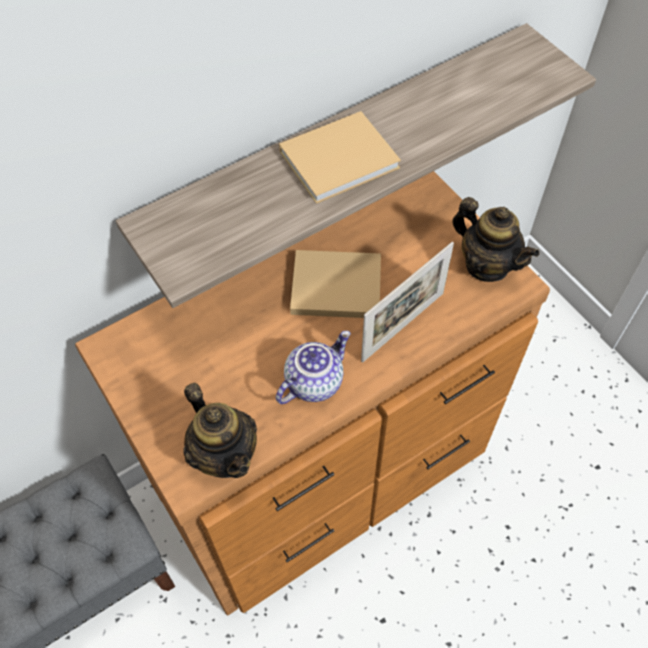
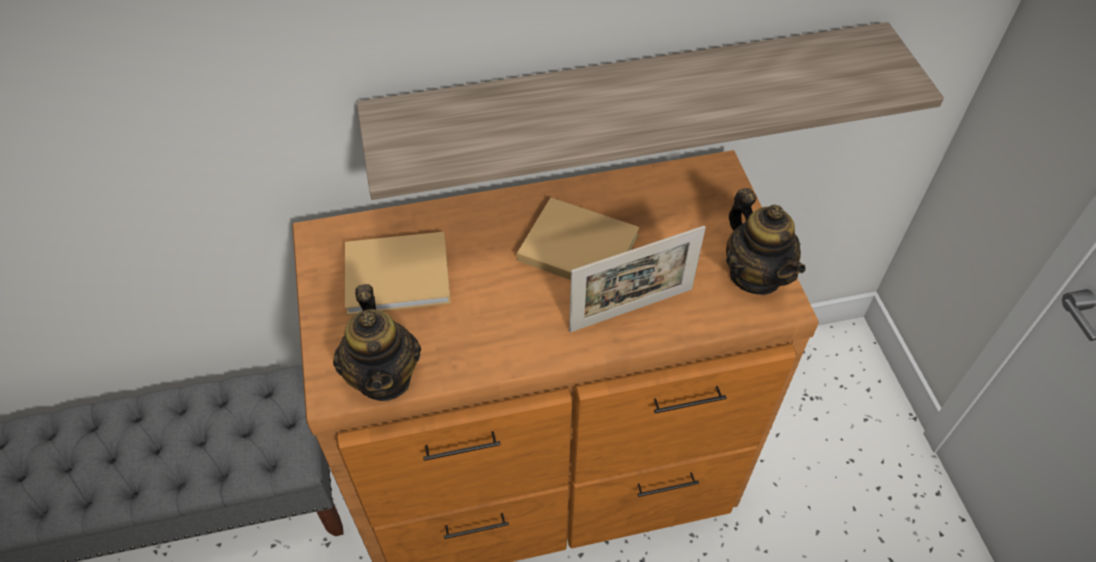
camera: 20 degrees right, 5 degrees down
(313, 381) = (509, 334): teapot -> none
(342, 158) = (613, 104): beige book -> beige book (401, 275)

